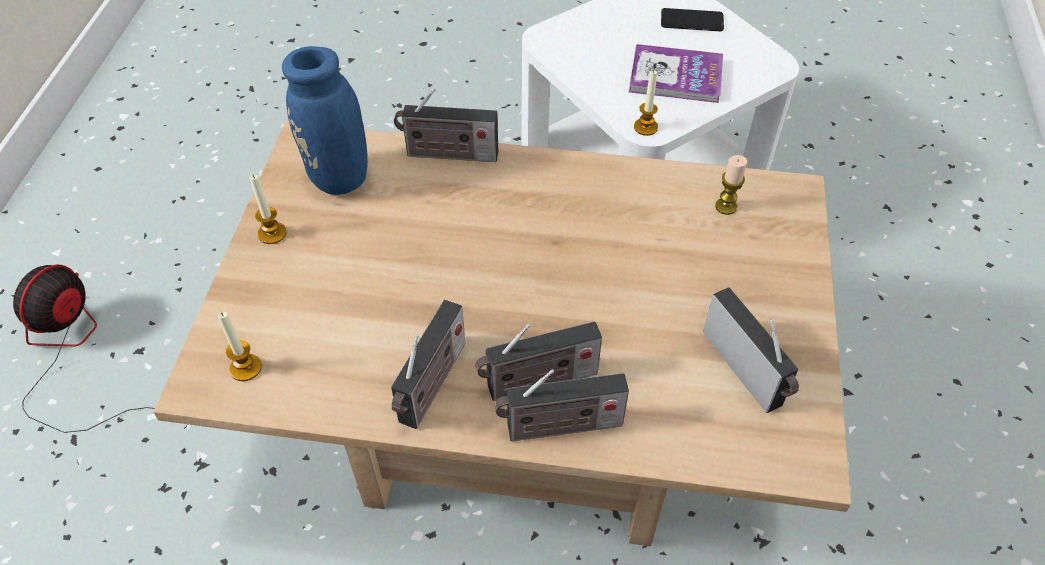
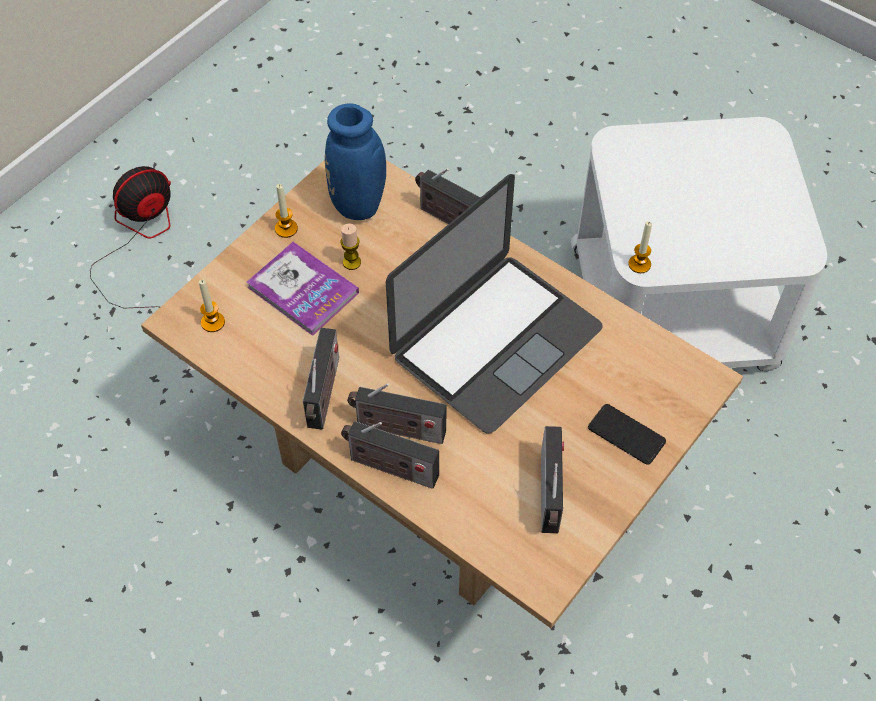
camera: 30 degrees right, 5 degrees up
(431, 387) = (324, 396): radio -> radio turned 45 degrees counterclockwise
(576, 246) = (496, 341): none -> laptop
(675, 76) = (702, 228): book -> book (303, 290)
(692, 21) = (759, 180): phone -> phone (626, 435)
(726, 206) = (638, 364): candle -> candle (351, 262)

